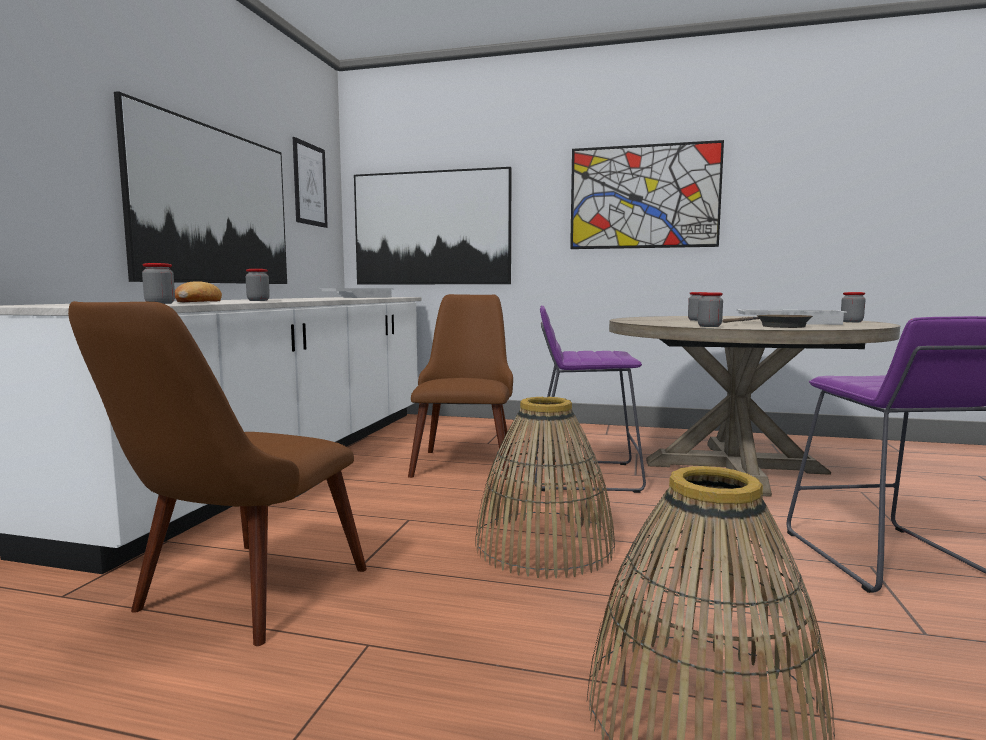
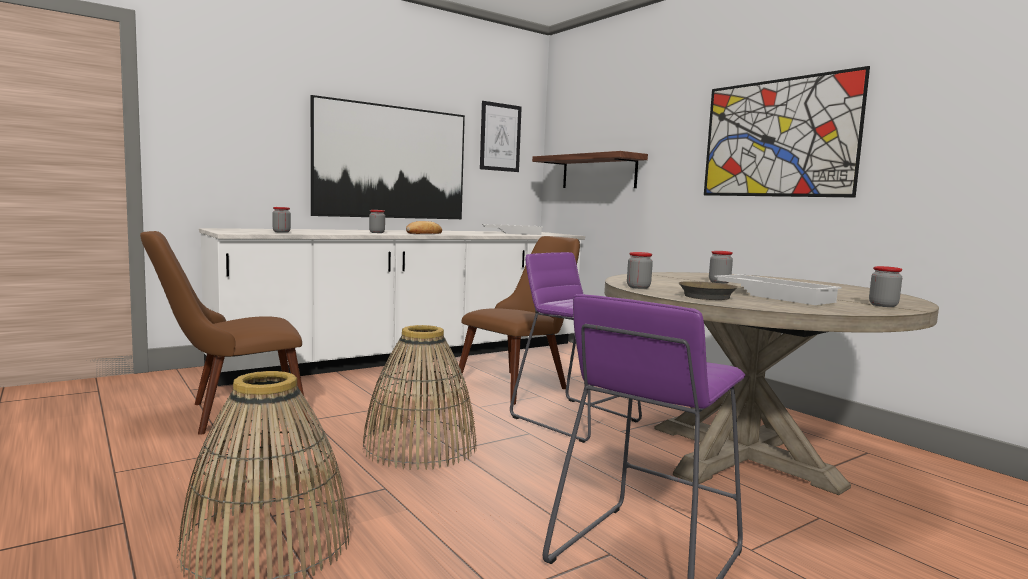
camera: 40 degrees right, 0 degrees up
(198, 302) = (324, 231): bread -> bread (424, 233)
(431, 228) = (598, 172): picture -> shelf

